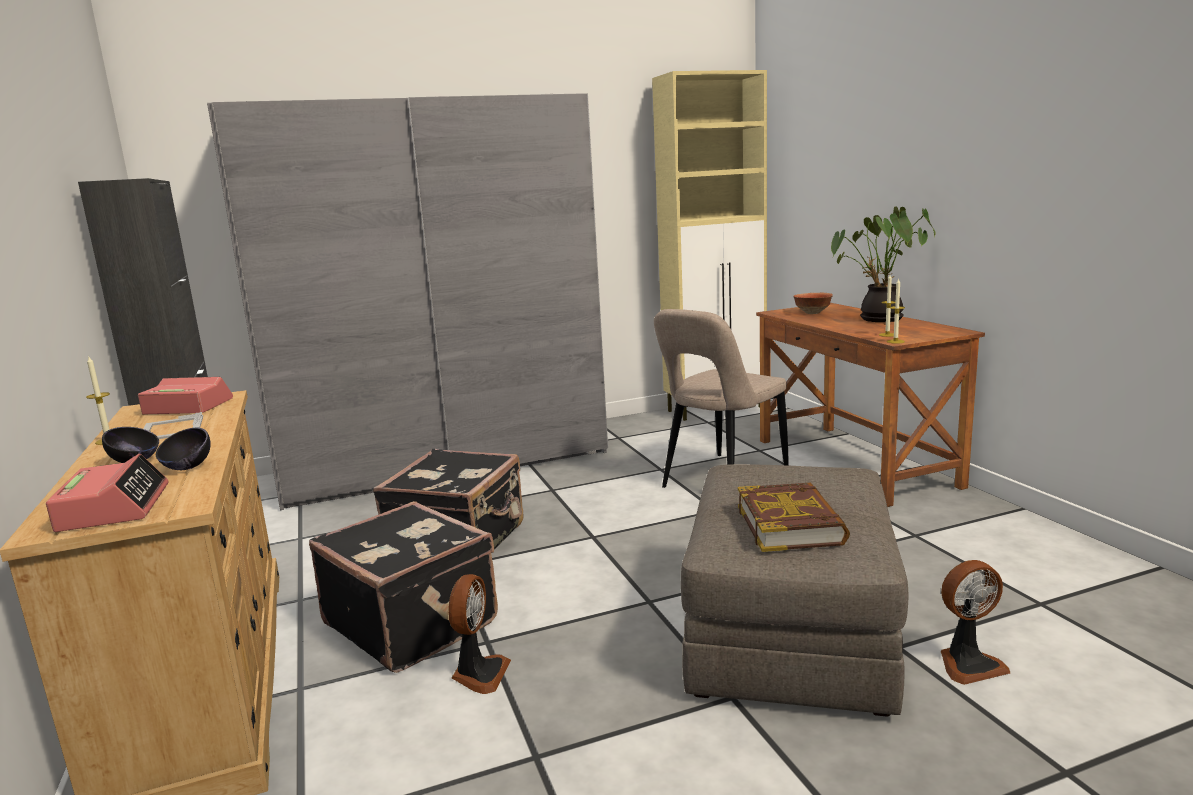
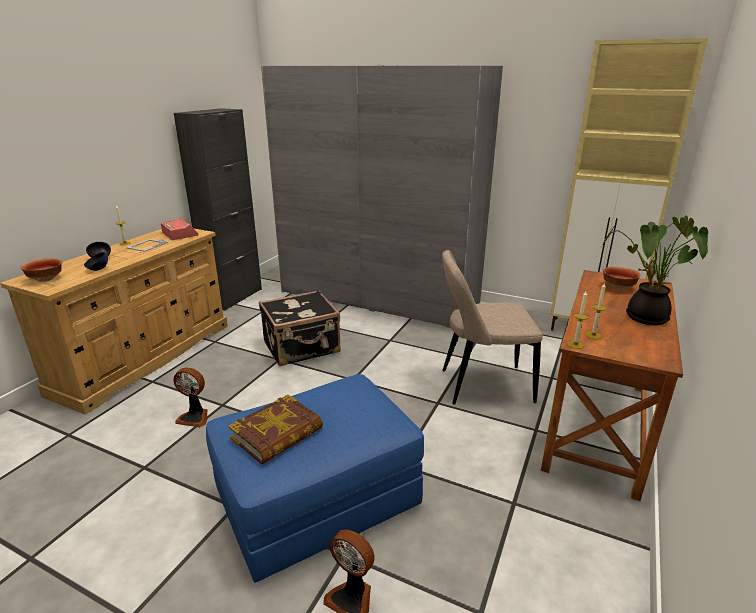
camera: 45 degrees right, 10 degrees up
(114, 508) = (46, 279): alarm clock -> bowl
(413, 622) = (221, 377): black suitcase -> none
(479, 674) = (195, 417): fan -> fan turned 45 degrees clockwise
(790, 634) = (317, 500): grey ottoman -> blue ottoman

